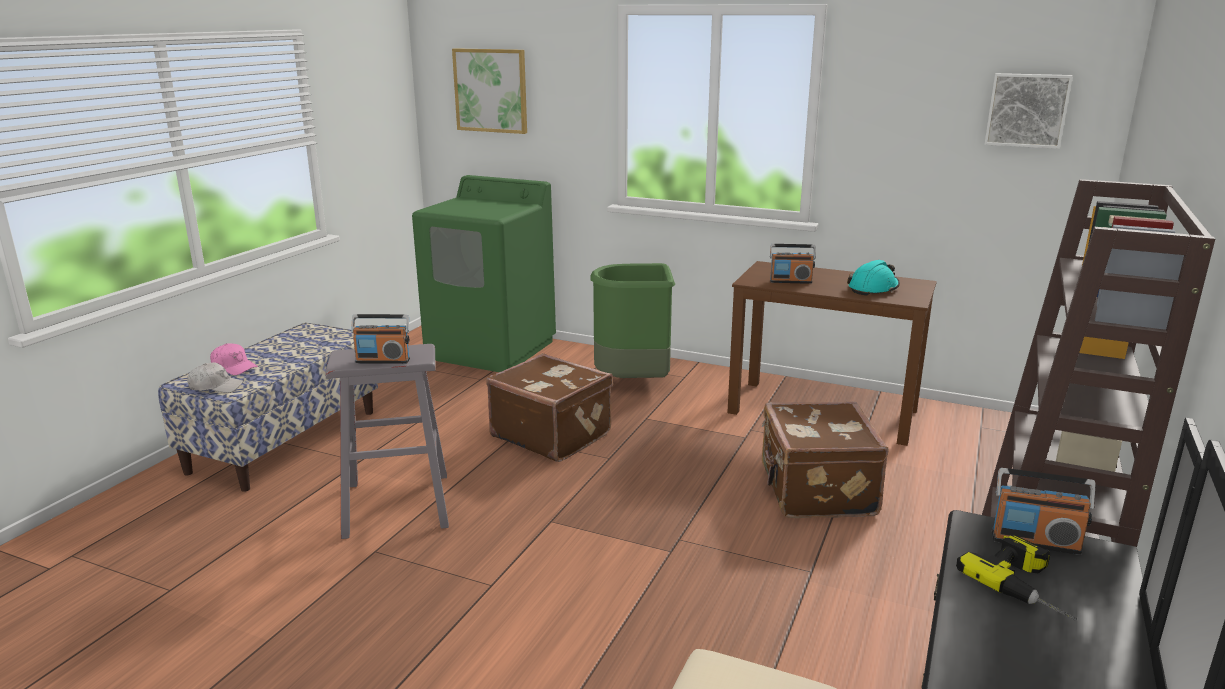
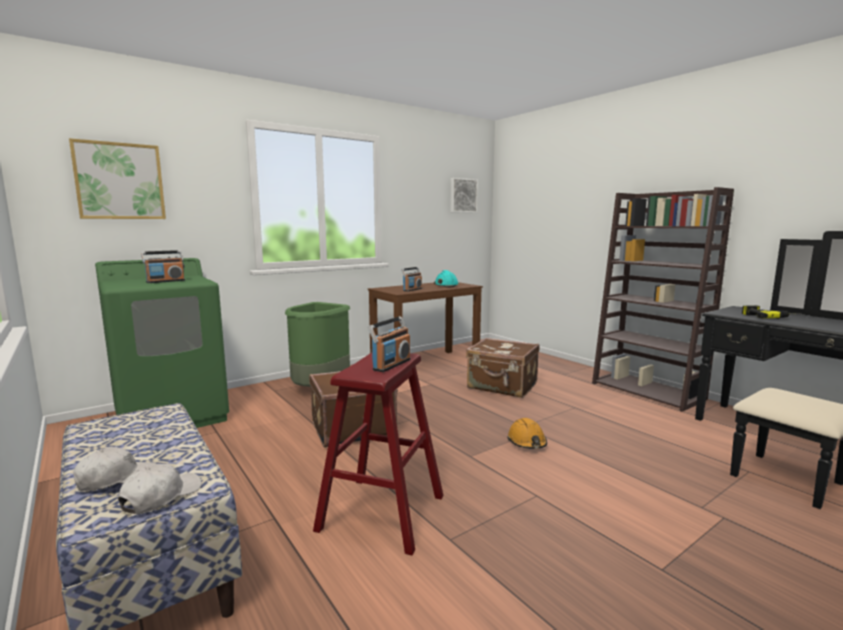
camera: 60 degrees left, 10 degrees down
(234, 367) = (116, 479): pink cap -> white cap
(397, 504) = (382, 512): grey stool -> red stool
(628, 552) = (527, 442): none -> orange hard hat
(1035, 542) = (732, 311): radio -> radio (165, 281)

